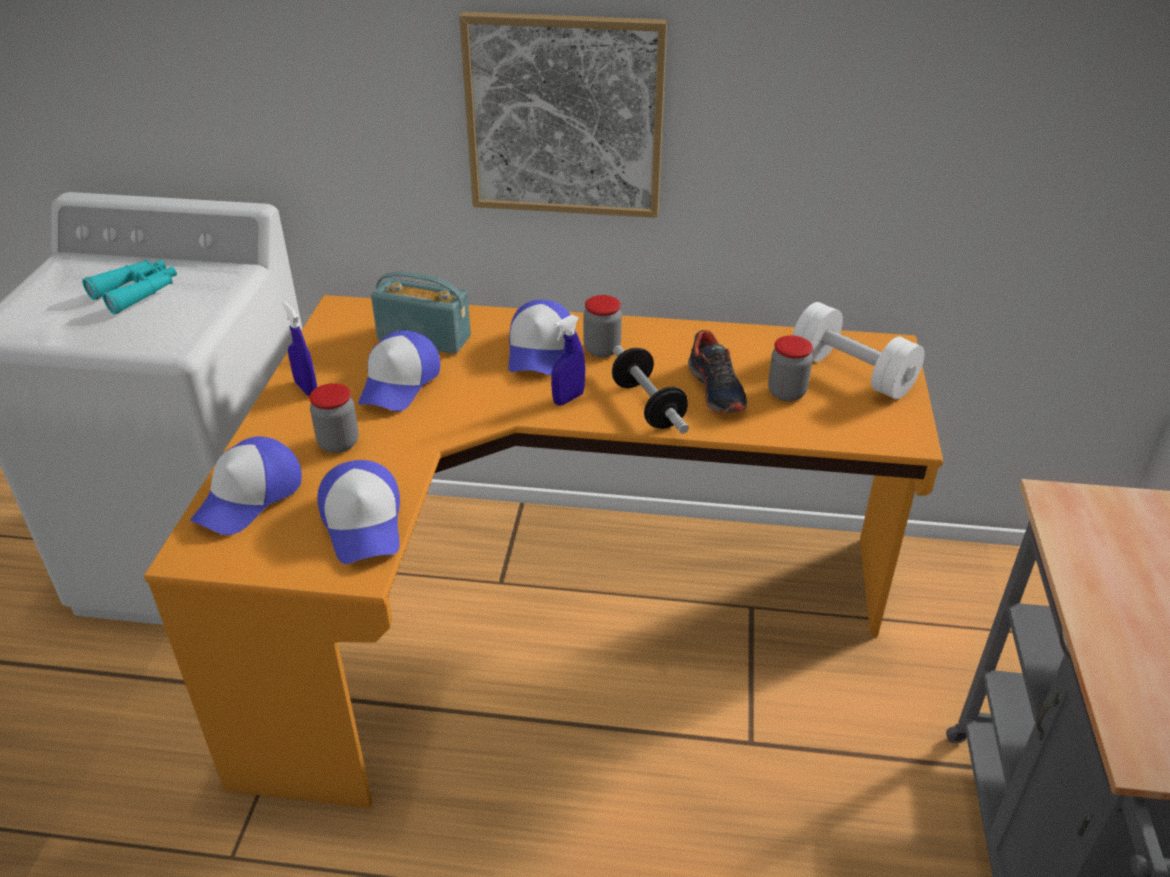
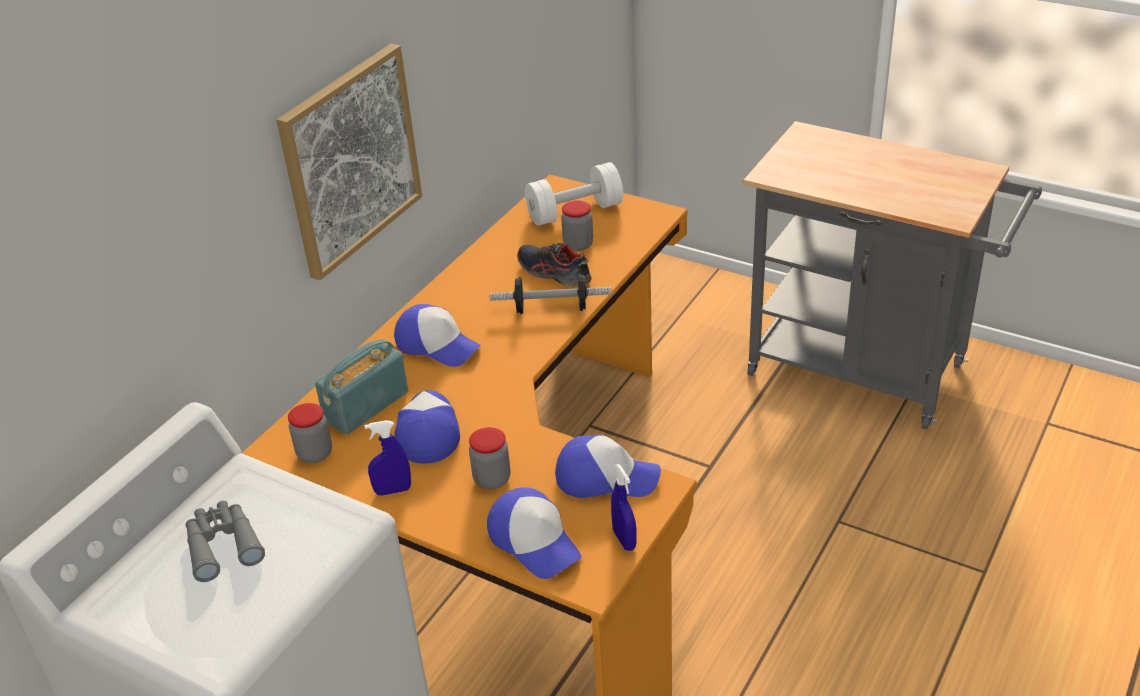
camera: 65 degrees left, 0 degrees up
(137, 292) = (223, 545): turquoise binoculars -> grey binoculars
(400, 383) = (428, 431): cap -> cap turned 135 degrees counterclockwise
(568, 398) = (515, 344): blue spray bottle -> blue spray bottle (624, 540)
(602, 349) = (461, 313): jar -> jar (315, 454)
(717, 389) = (553, 273): shoe -> shoe turned 150 degrees counterclockwise

